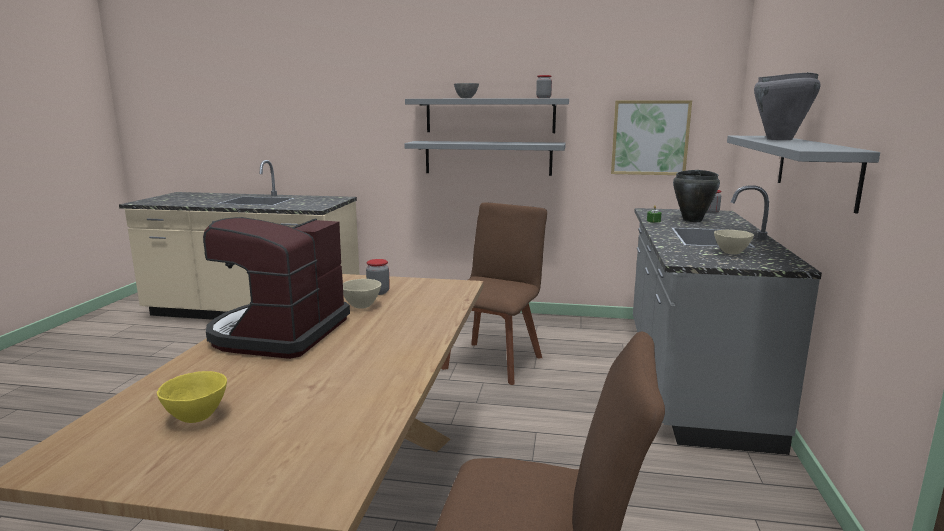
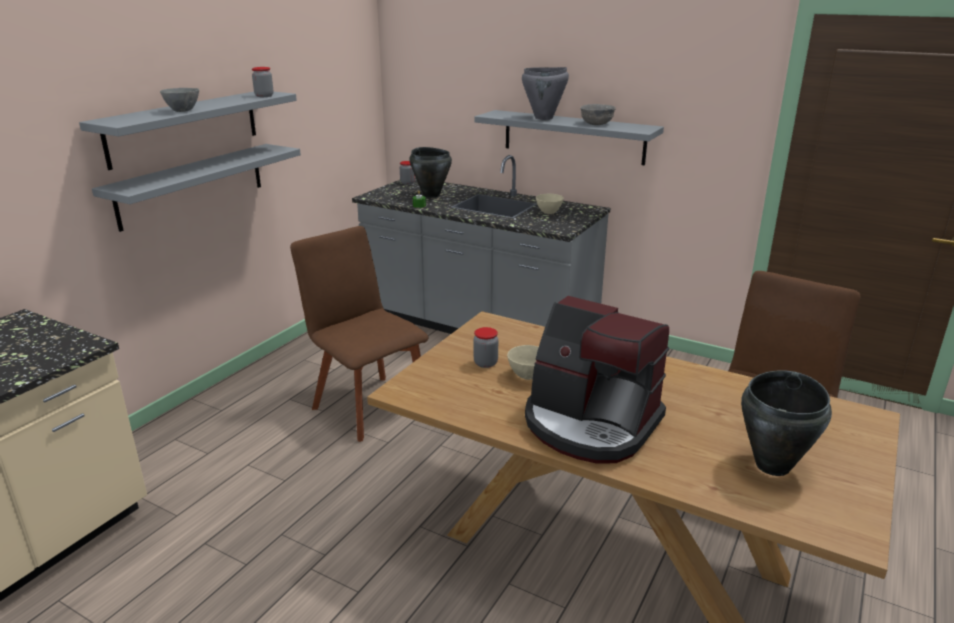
camera: 70 degrees left, 10 degrees up
(197, 418) = (773, 465): yellow bowl -> black cooking pot
(650, 137) = (330, 121): picture -> none
(804, 144) = (597, 124): none -> grey bowl

